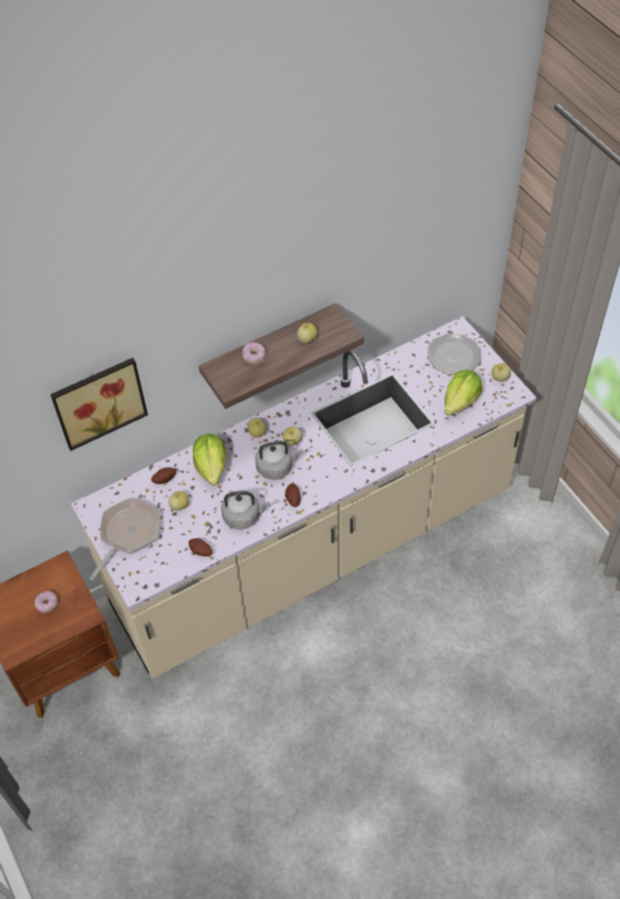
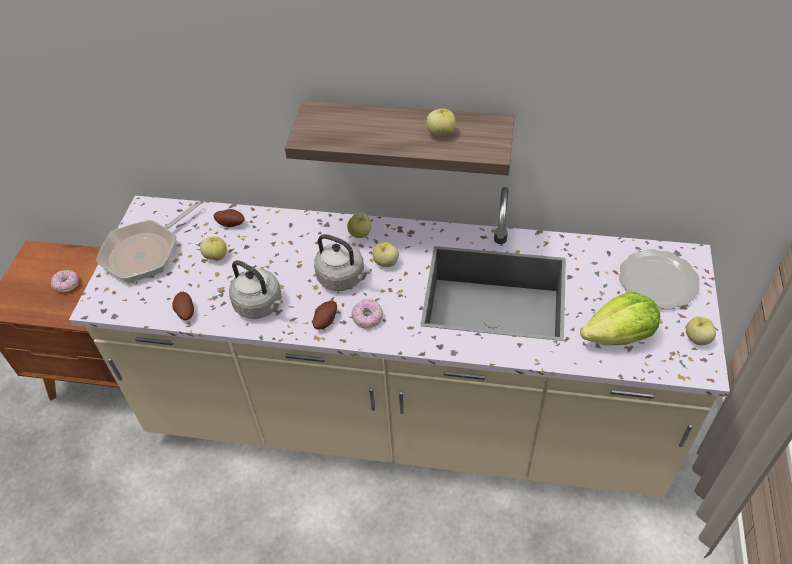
camera: 40 degrees right, 5 degrees down
(98, 400) = (164, 75): picture -> none
(128, 534) = (146, 252): frying pan -> frying pan turned 150 degrees clockwise
(212, 467) = (283, 239): lettuce -> none
(254, 357) = (365, 121): donut -> donut (367, 318)

